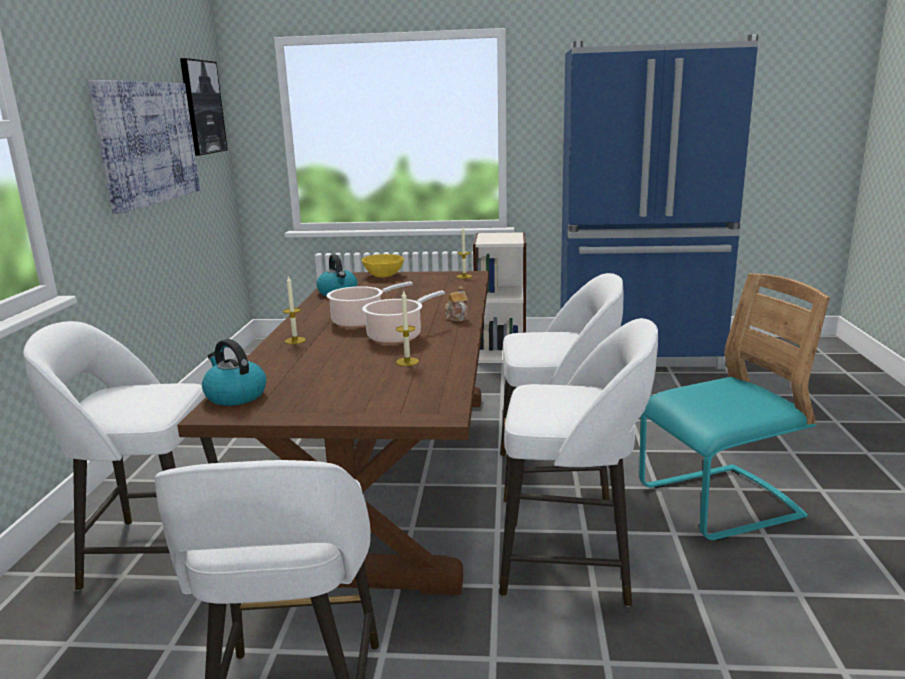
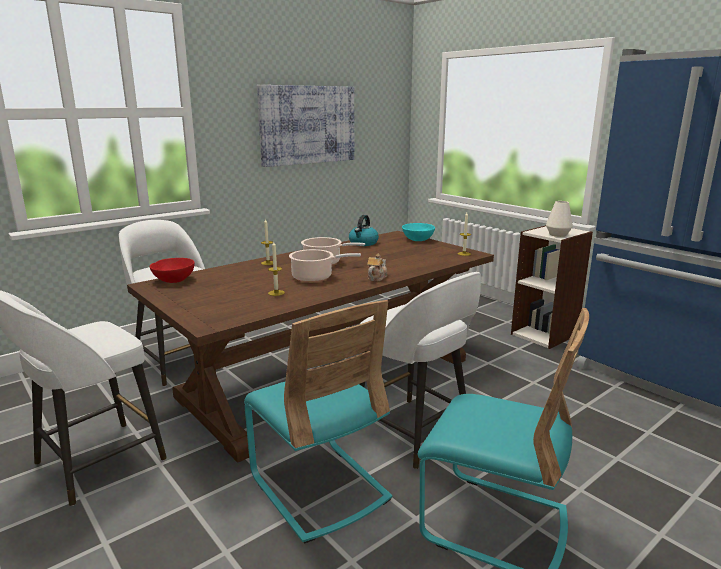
camera: 45 degrees right, 0 degrees up
(202, 107) = (378, 103): picture -> none
(235, 395) = (174, 280): kettle -> red bowl
(383, 275) = (418, 240): yellow bowl -> turquoise bowl
(510, 240) = (558, 235): none -> white vase
(571, 562) = (319, 487): white stool -> turquoise chair

